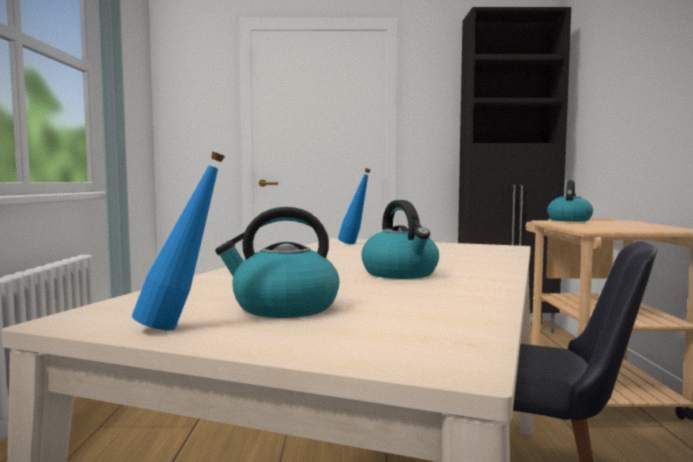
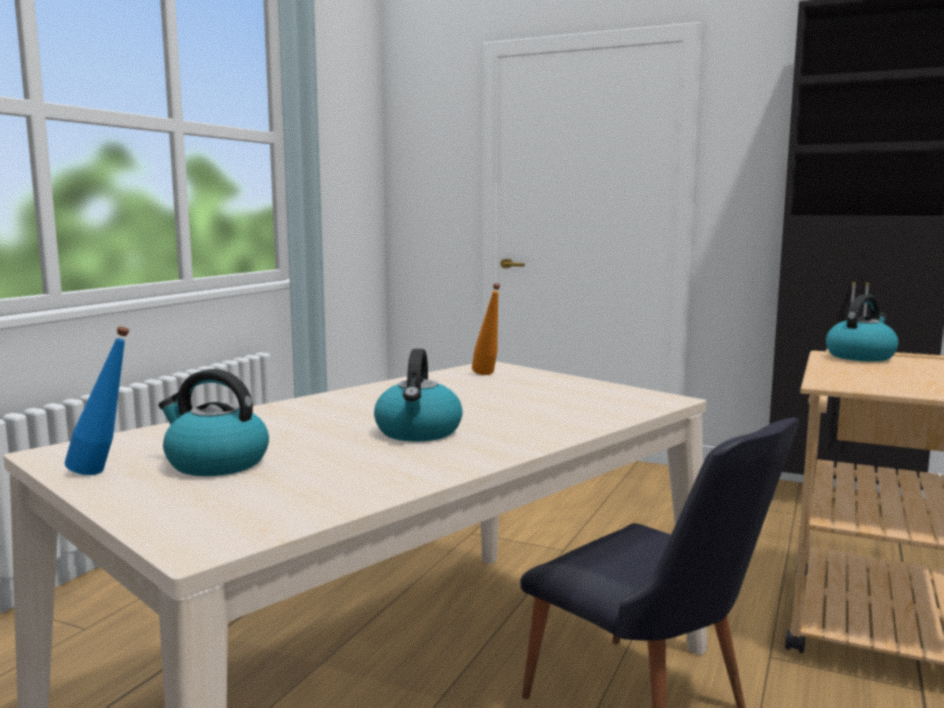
camera: 25 degrees right, 5 degrees up
(354, 244) = (488, 375): blue bottle -> orange bottle

